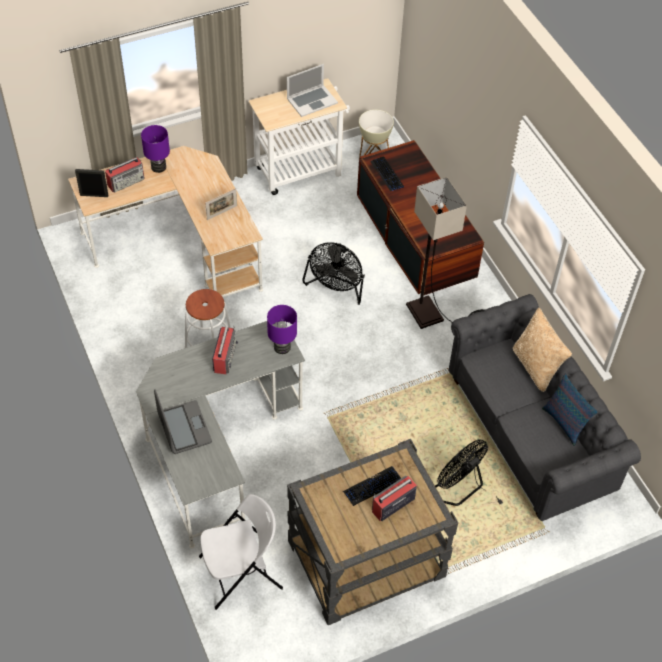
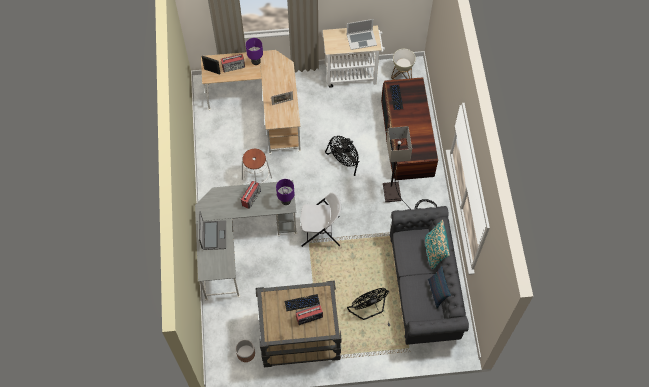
camera: 20 degrees right, 10 degrees up
(240, 572) = (227, 322): white chair -> white chair (320, 231)
(289, 612) = (245, 353): none -> planter
(535, 368) = (434, 252): beige pillow -> turquoise pillow

